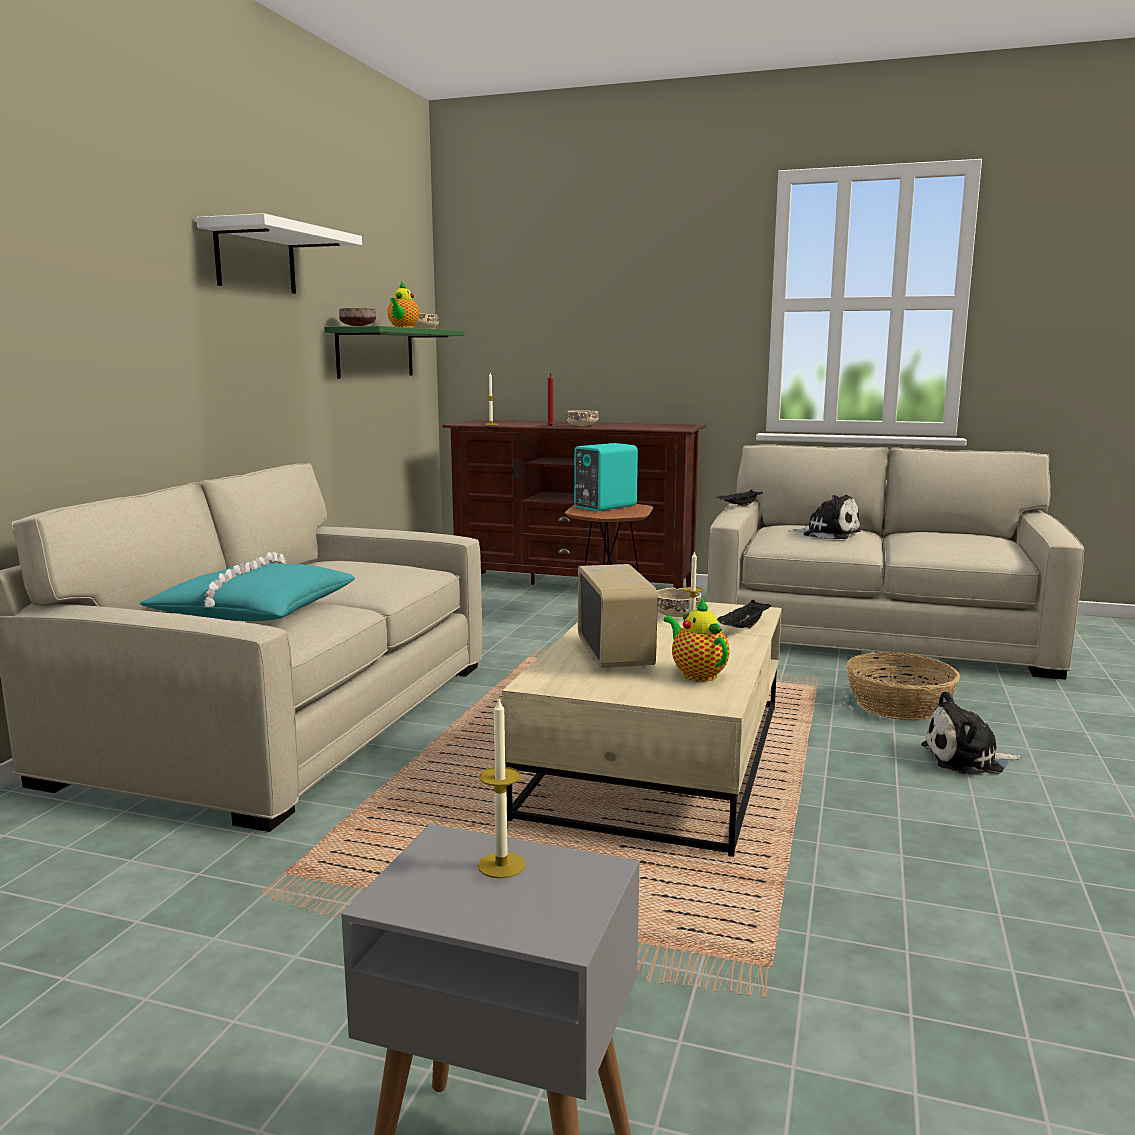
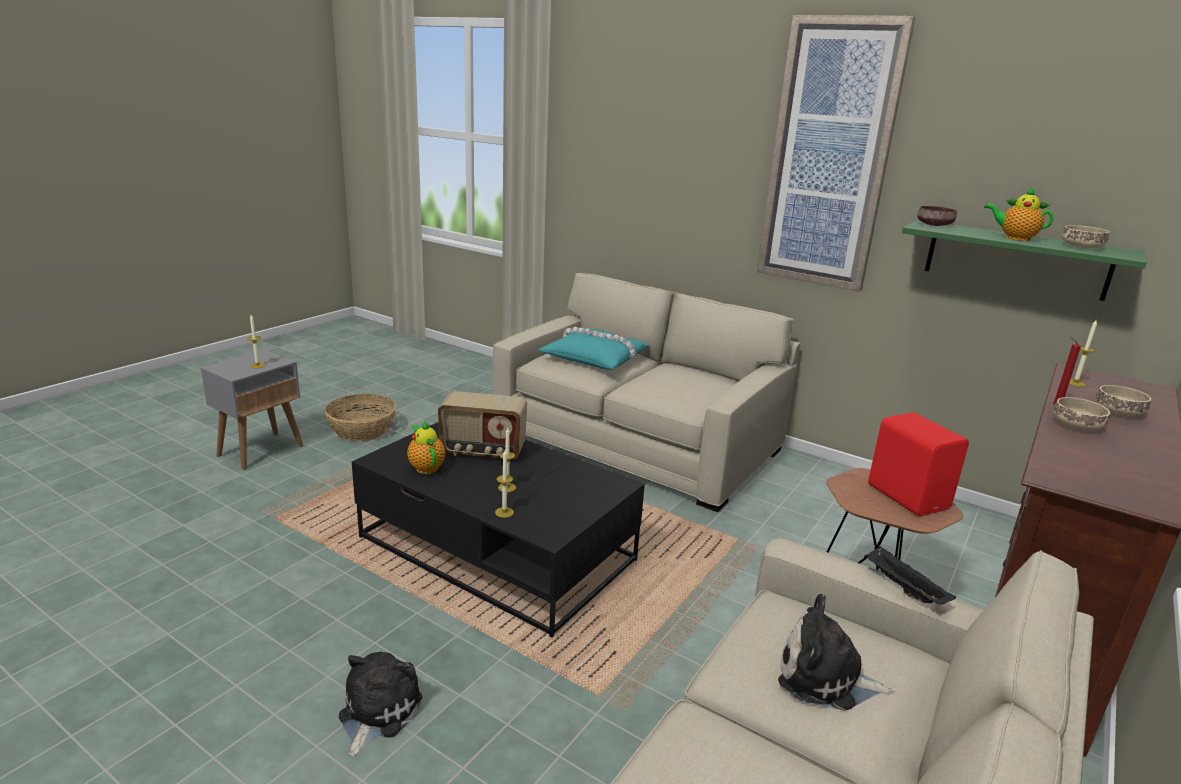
camera: 105 degrees right, 10 degrees up
(256, 259) = (829, 156): white shelf -> picture
(603, 507) = (908, 496): turquoise speaker -> red speaker
(657, 757) = (499, 549): beige coffee table -> black coffee table
(676, 615) = (560, 494): beige bowl -> beige bowl (1117, 411)
(696, 674) = (426, 467): teapot -> teapot turned 105 degrees counterclockwise
(743, 628) = (504, 512): black tray -> candle
(828, 534) = (825, 677): plush toy -> plush toy turned 60 degrees clockwise
(899, 705) = (517, 738): basket -> basket (362, 430)

